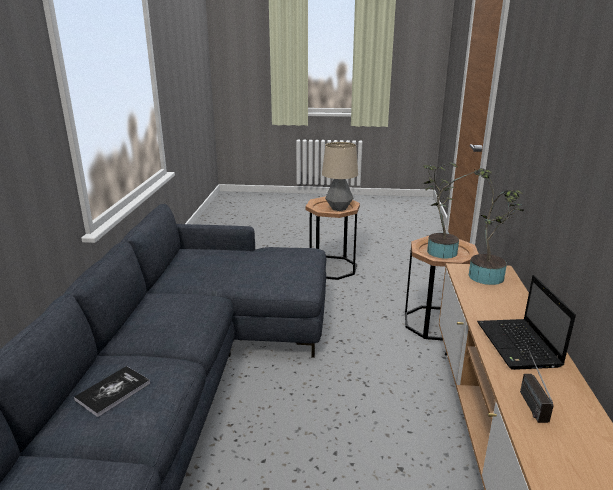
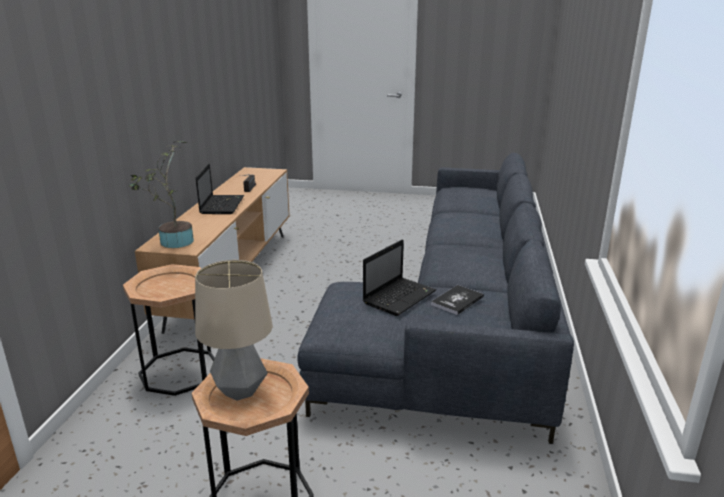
camera: 175 degrees left, 0 degrees up
(113, 391) = (472, 222): book -> book (457, 301)
(253, 271) = (400, 297): none -> laptop
(439, 250) = (170, 288): potted plant -> none

